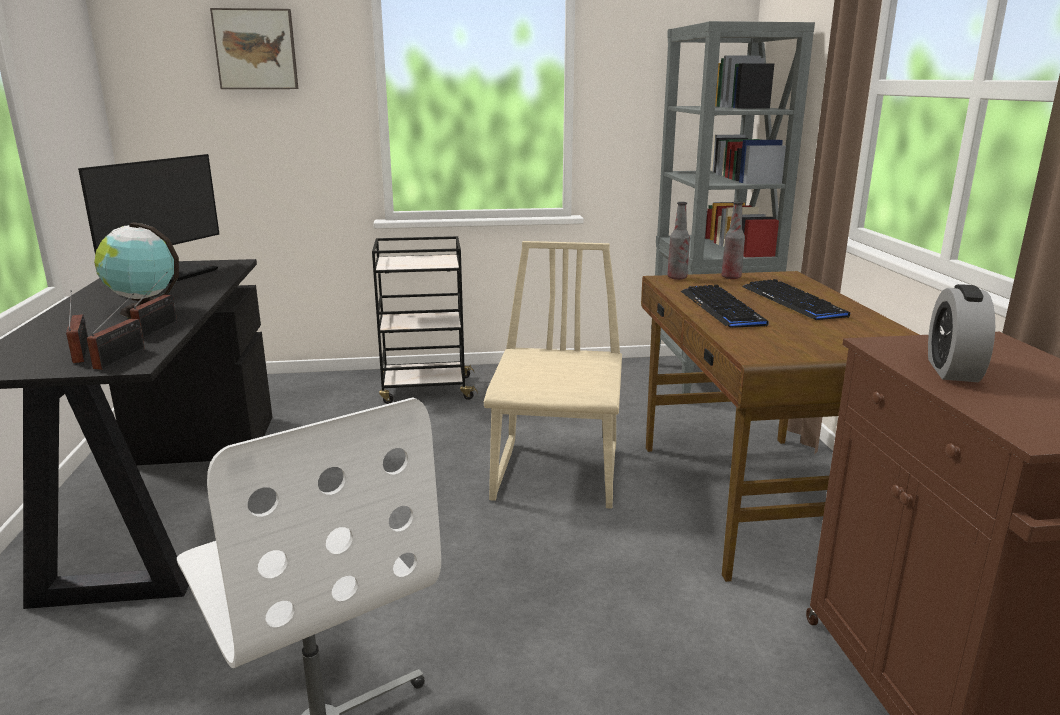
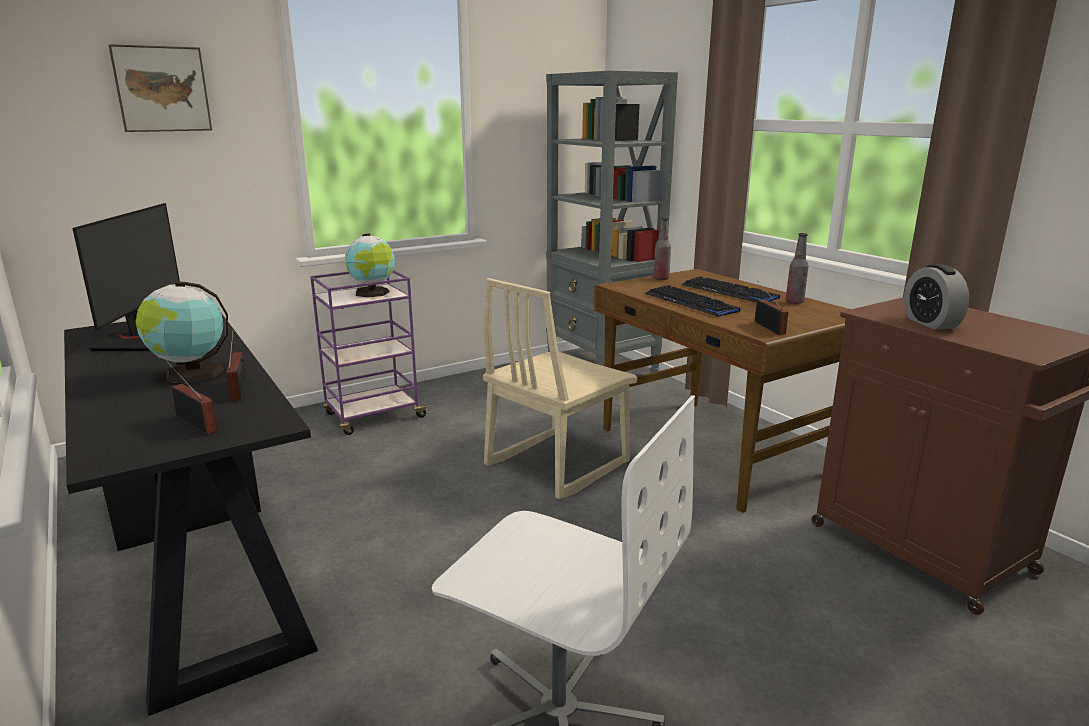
camera: 25 degrees left, 0 degrees up
(123, 357) = (252, 420): radio -> radio (768, 327)
(425, 390) = (373, 416): black cart -> purple cart
(429, 261) = (372, 293): none -> globe
(558, 474) = (556, 463): beige chair -> beige chair turned 120 degrees counterclockwise
(677, 278) = (624, 283): bottle -> bottle (794, 302)

